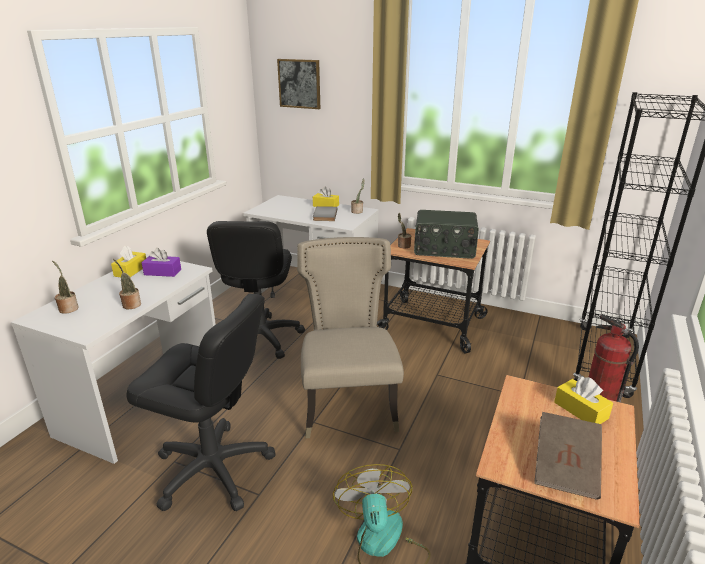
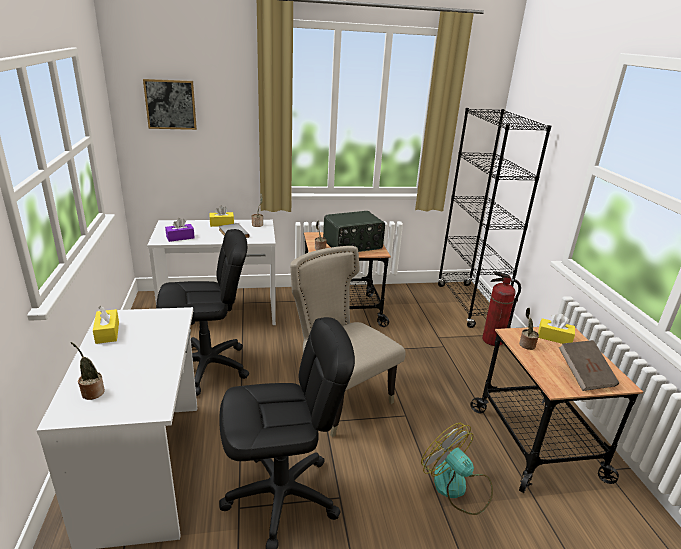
camera: 35 degrees left, 0 degrees up
(130, 304) = (160, 366): potted plant -> potted plant (526, 345)
(162, 272) = (147, 325): purple tissue box -> purple tissue box (180, 237)
(261, 338) = (207, 367): black office chair -> black office chair turned 75 degrees counterclockwise

